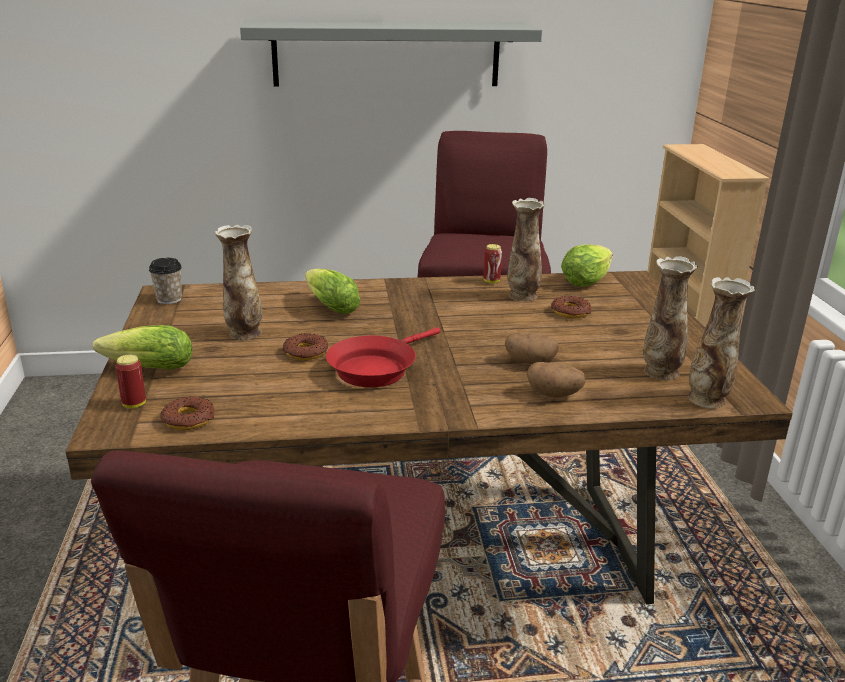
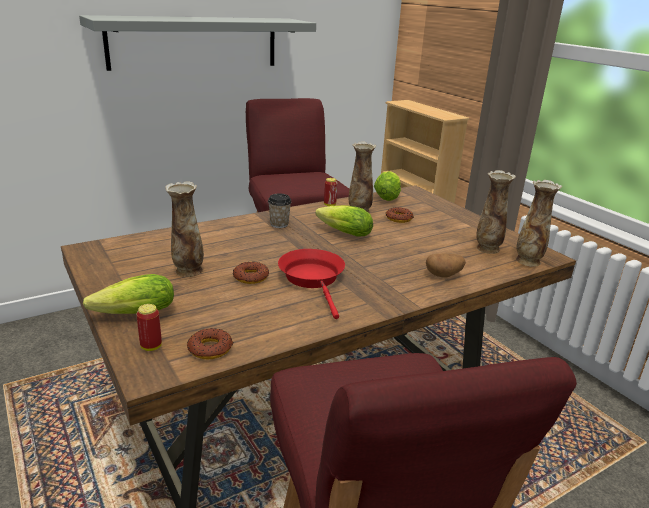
camera: 25 degrees left, 0 degrees up
(169, 299) = (96, 254): cup -> cup (279, 224)
(329, 306) = (234, 239): lettuce -> lettuce (342, 232)
(376, 368) = (313, 279): red frying pan -> red frying pan turned 150 degrees clockwise
(529, 362) = (408, 256): potato -> none

